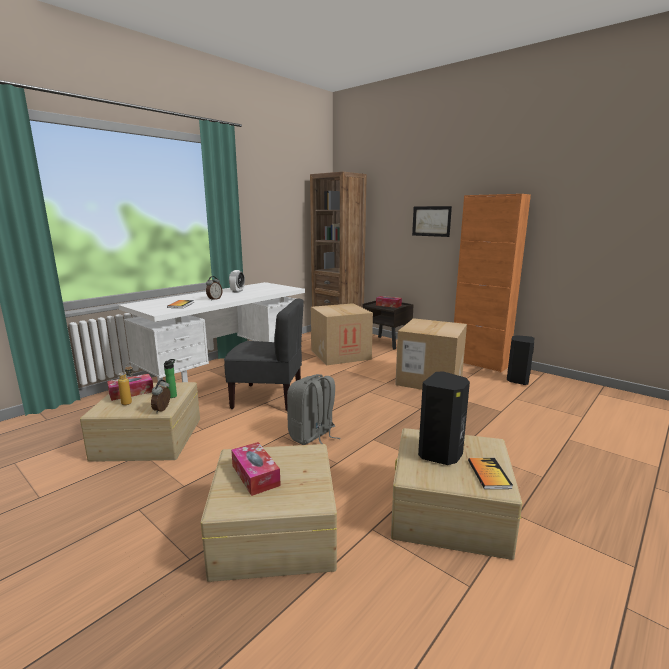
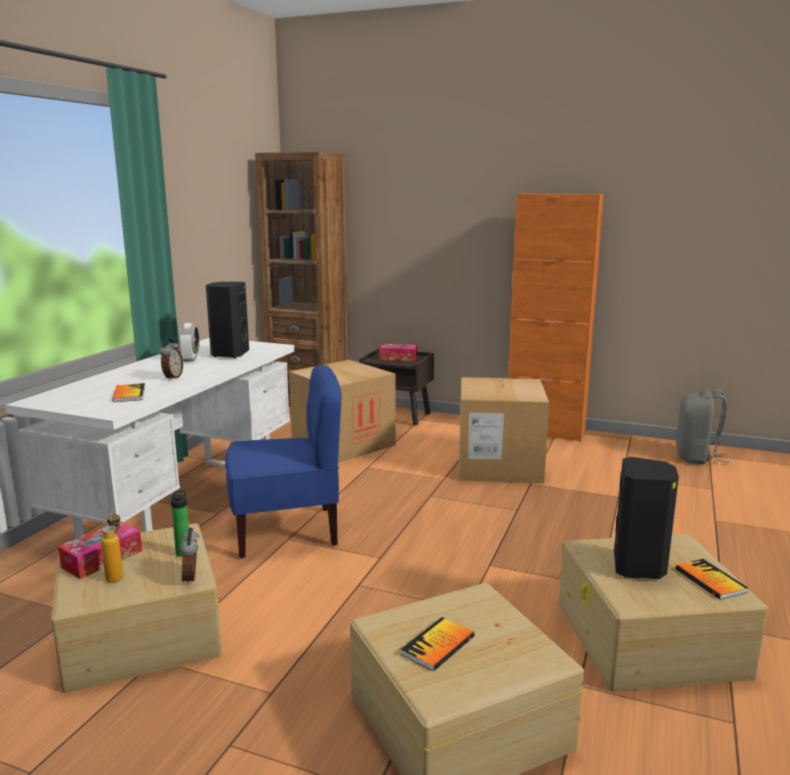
camera: 20 degrees left, 0 degrees up
(255, 475) = (438, 645): tissue box -> book
(268, 398) = (287, 530): grey chair -> blue chair
(312, 436) = (403, 577): grey backpack -> grey backpack (697, 457)
(431, 221) = (457, 228): picture -> none
(517, 380) = (608, 450): black speaker -> black speaker (229, 354)

